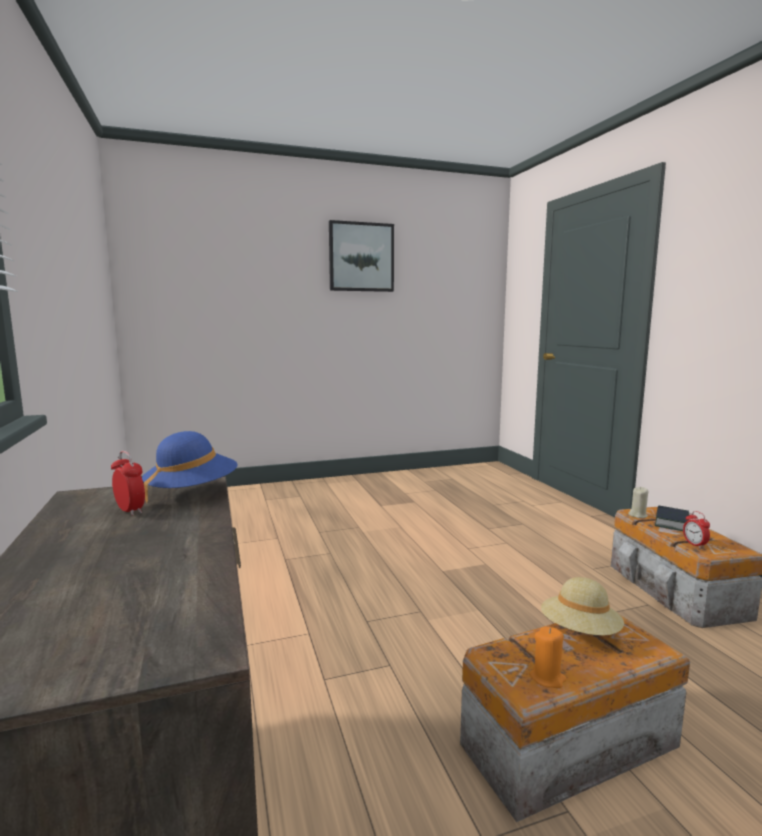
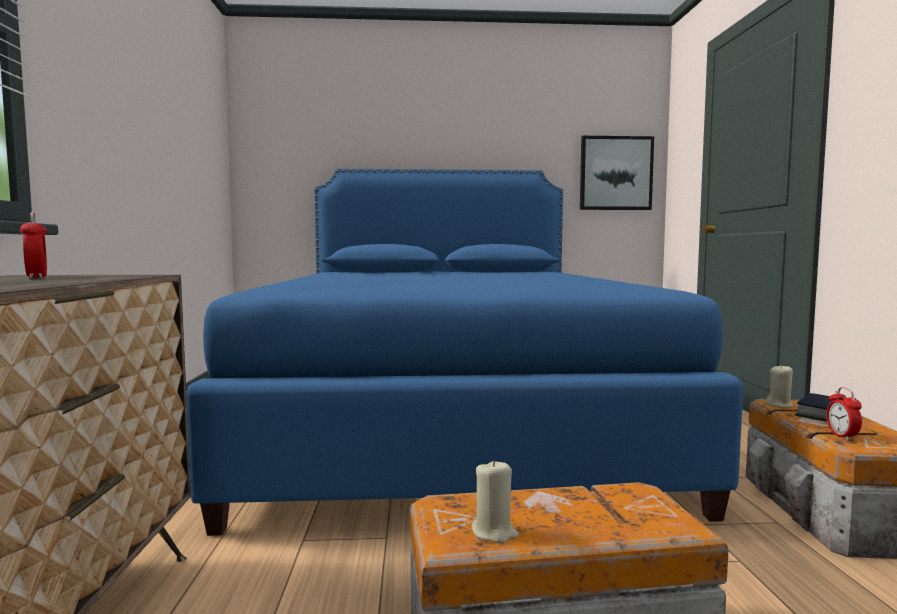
camera: 15 degrees right, 5 degrees down
(192, 492) = (121, 276): blue hat -> none
(361, 257) = (486, 124): picture -> picture (615, 173)
(366, 534) = (449, 421): none -> blue bed
(547, 678) = (494, 532): orange candle -> beige candle
(580, 632) = (584, 498): beige hat -> none

